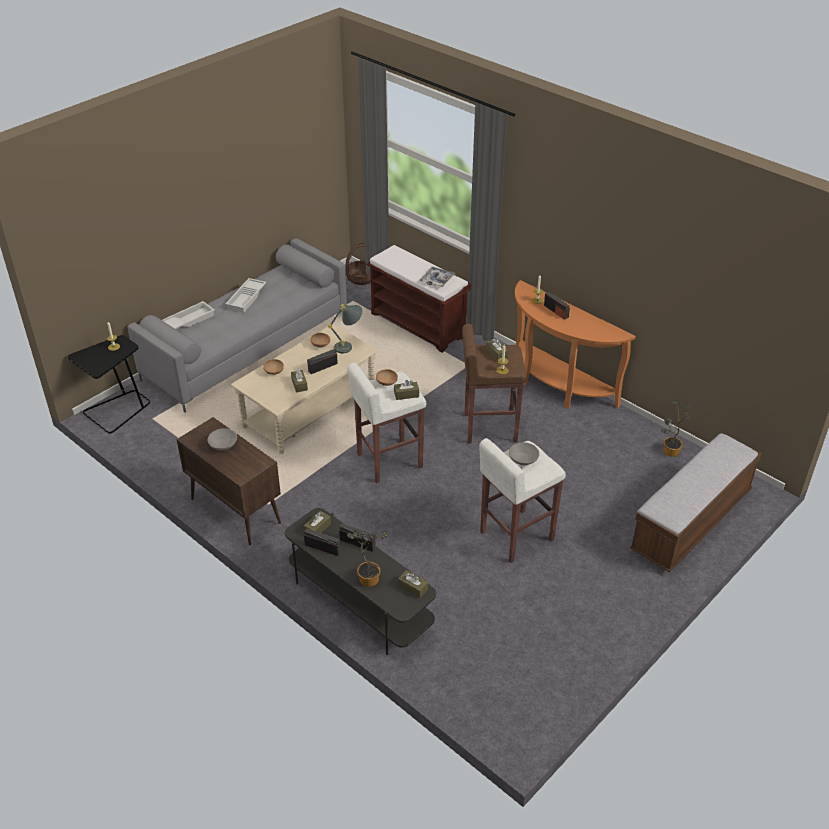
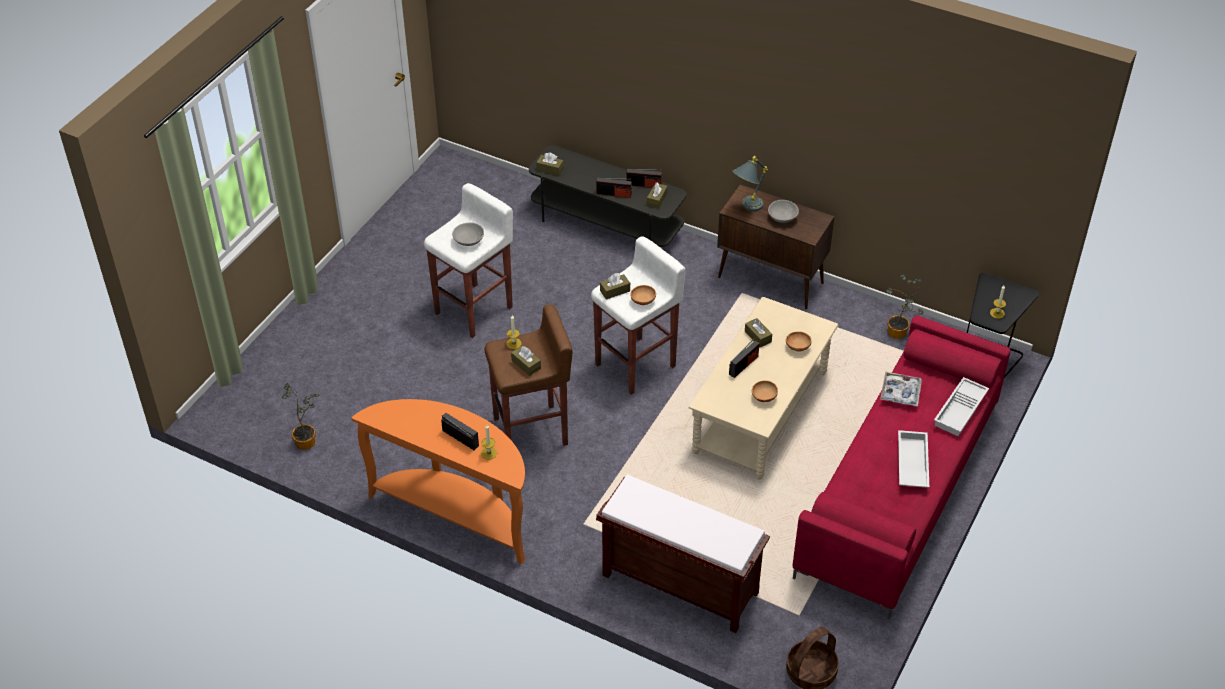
camera: 165 degrees right, 5 degrees up
(247, 347) = (898, 492): grey sofa -> red sofa
(349, 346) = (727, 403): grey table lamp -> grey table lamp (746, 207)
(368, 577) = (592, 170): potted plant -> potted plant (899, 334)
(437, 280) = (647, 503): tray -> tray (900, 393)
(691, 522) = (289, 359): bench -> none

